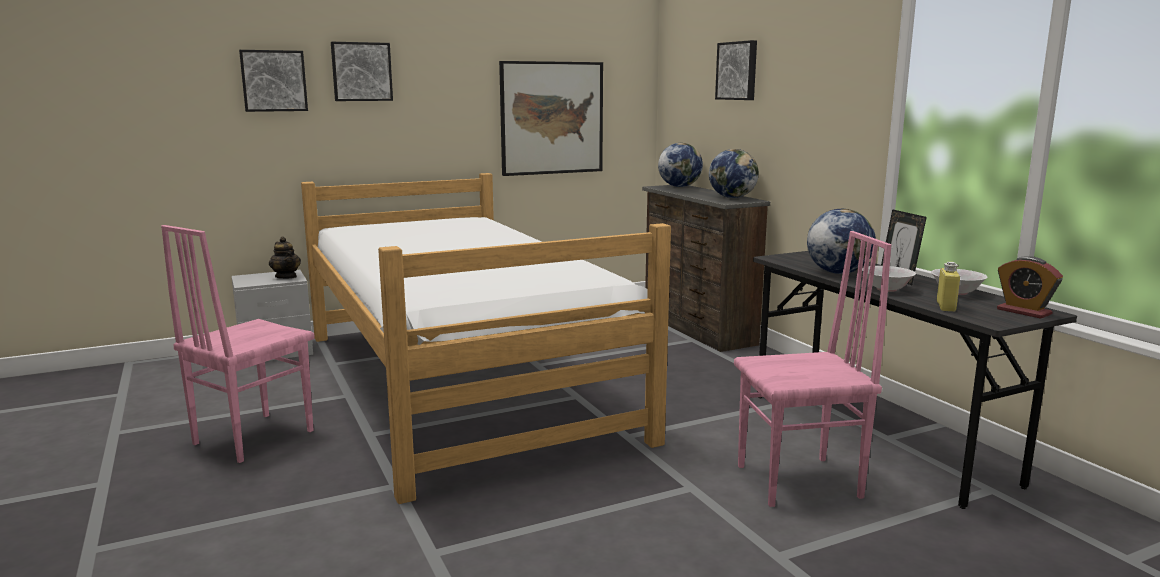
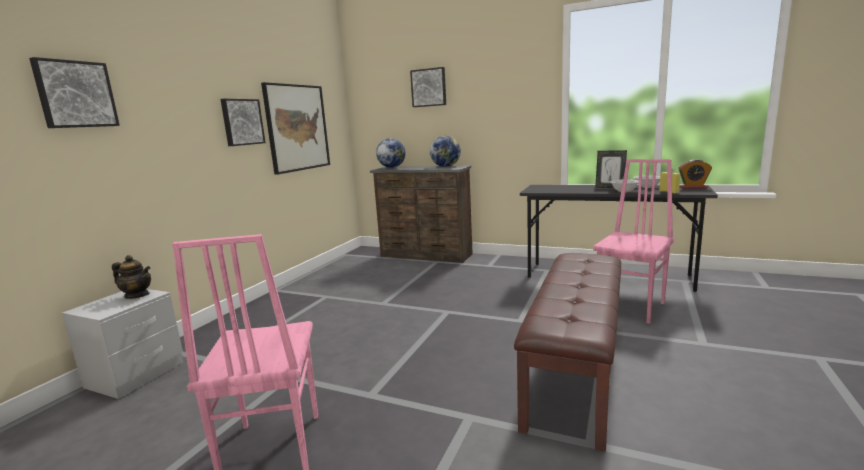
camera: 40 degrees left, 0 degrees up
(361, 71) = (160, 87): picture -> picture (242, 122)
(460, 382) = (356, 333): bed -> none
(567, 500) = (574, 368): none -> brown bench
(838, 272) = (580, 190): globe -> none

